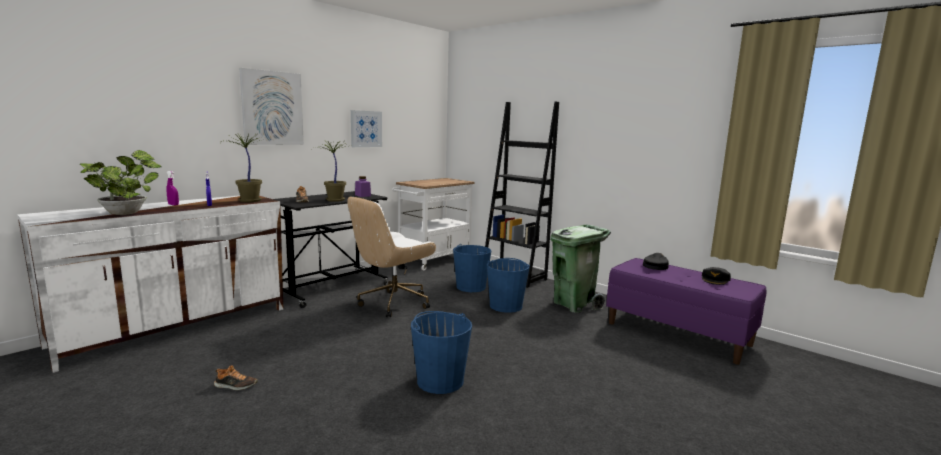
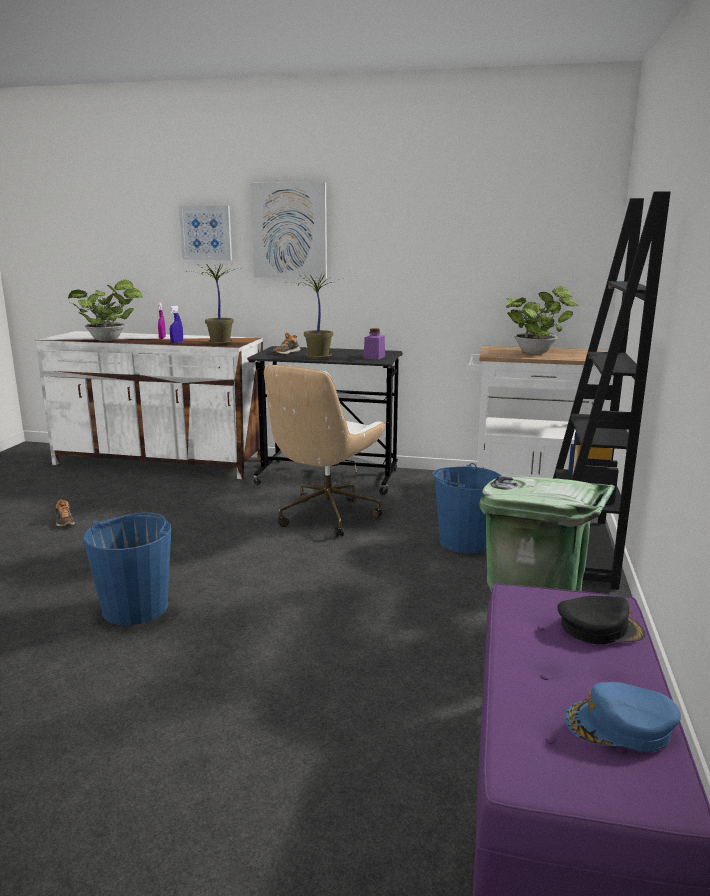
camera: 60 degrees right, 5 degrees up
(366, 129) = (431, 257): picture -> picture (206, 233)
(392, 304) = (326, 517): white office chair -> white office chair turned 75 degrees counterclockwise
(433, 181) = (537, 352): none -> potted plant
(506, 306) = (429, 586): blue bucket -> none
(715, 279) = (620, 726): black cap -> blue cap

